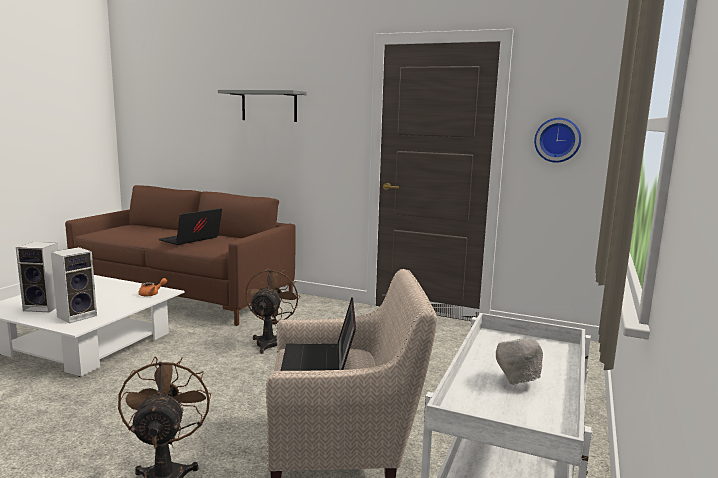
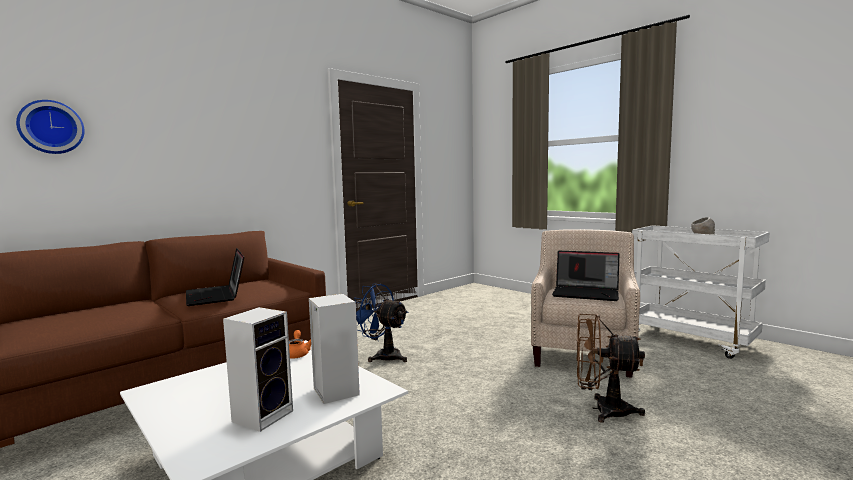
camera: 65 degrees left, 5 degrees down
(269, 106) = (219, 128): grey shelf -> none
(270, 341) = (383, 356): brown fan -> blue fan
(557, 140) = (445, 159): wall clock -> wall clock (51, 127)

